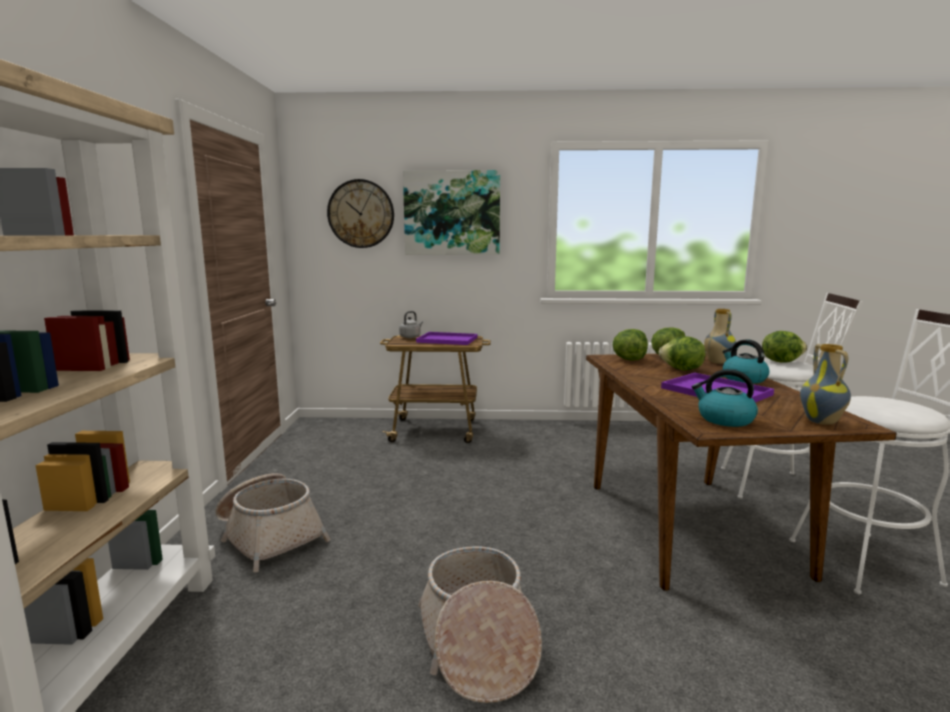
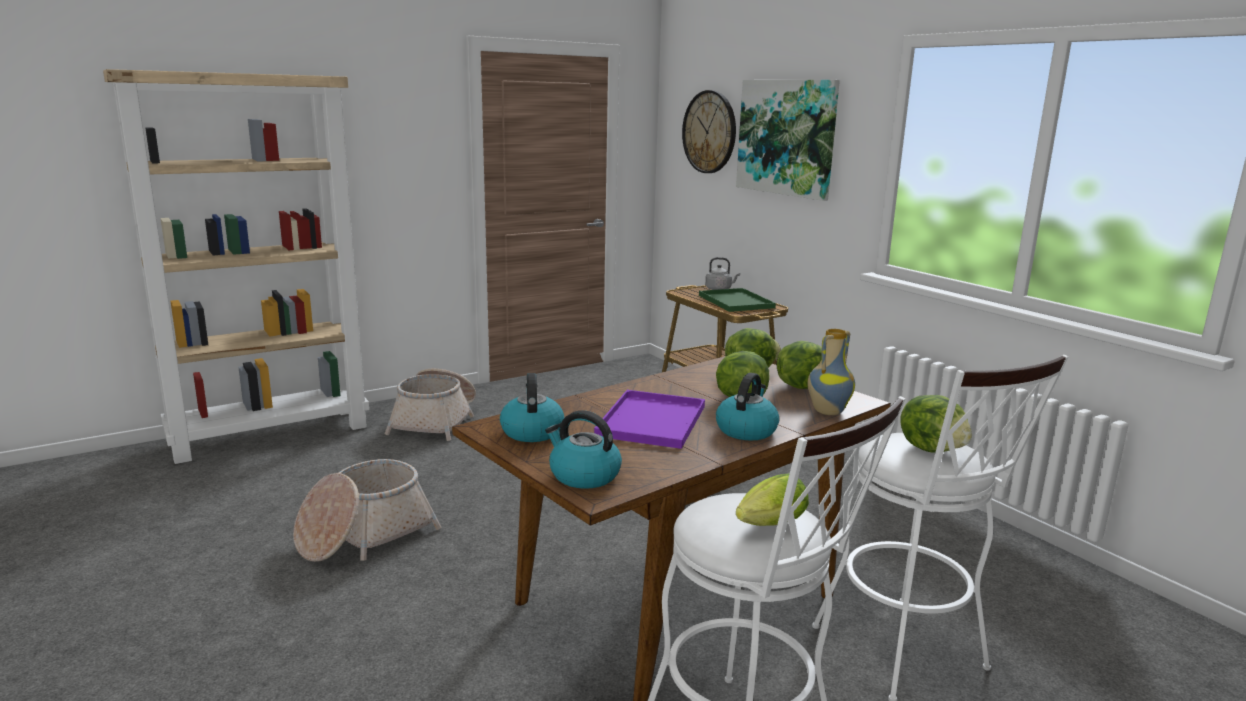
camera: 55 degrees right, 5 degrees up
(446, 340) = (734, 301): purple tray -> green tray
(822, 422) = (583, 475): vase -> kettle
(898, 404) = (768, 526): none -> lettuce

